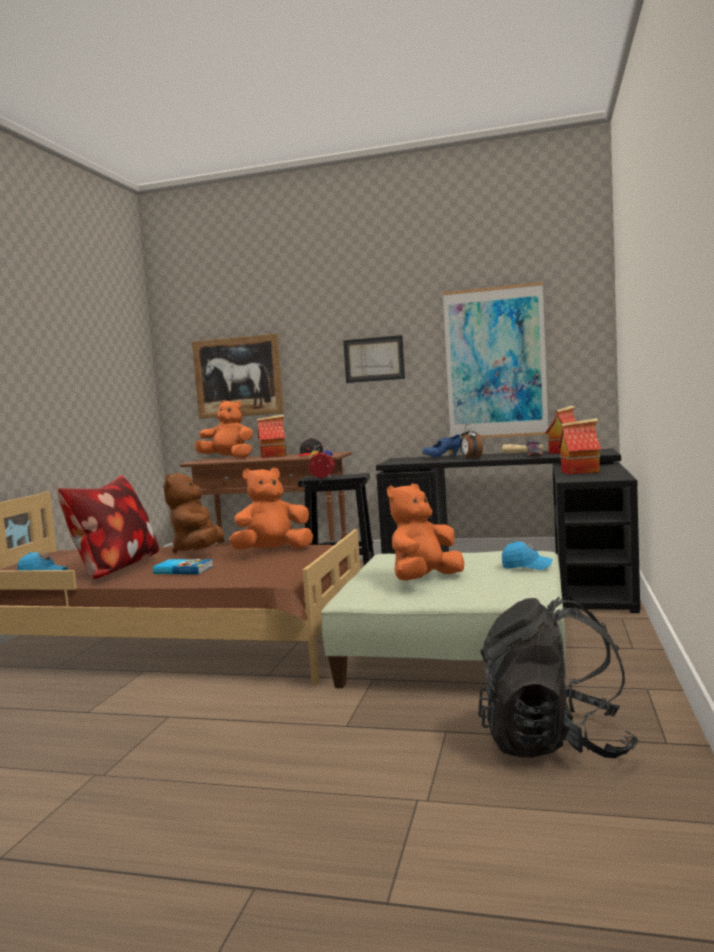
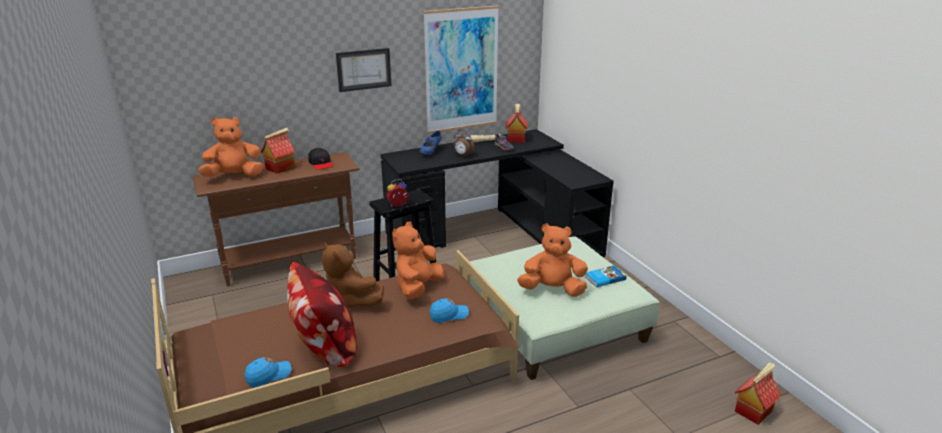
camera: 40 degrees left, 20 degrees up
(183, 570) = (392, 331): book -> book (604, 278)
(238, 377) = (225, 91): picture -> none
(424, 580) = (552, 290): orange plush toy -> orange plush toy turned 90 degrees clockwise
(527, 566) = (586, 258): blue cap -> blue cap (449, 315)
(554, 744) = (682, 376): black backpack -> none
(580, 472) = (559, 168): toy house -> toy house (753, 410)

